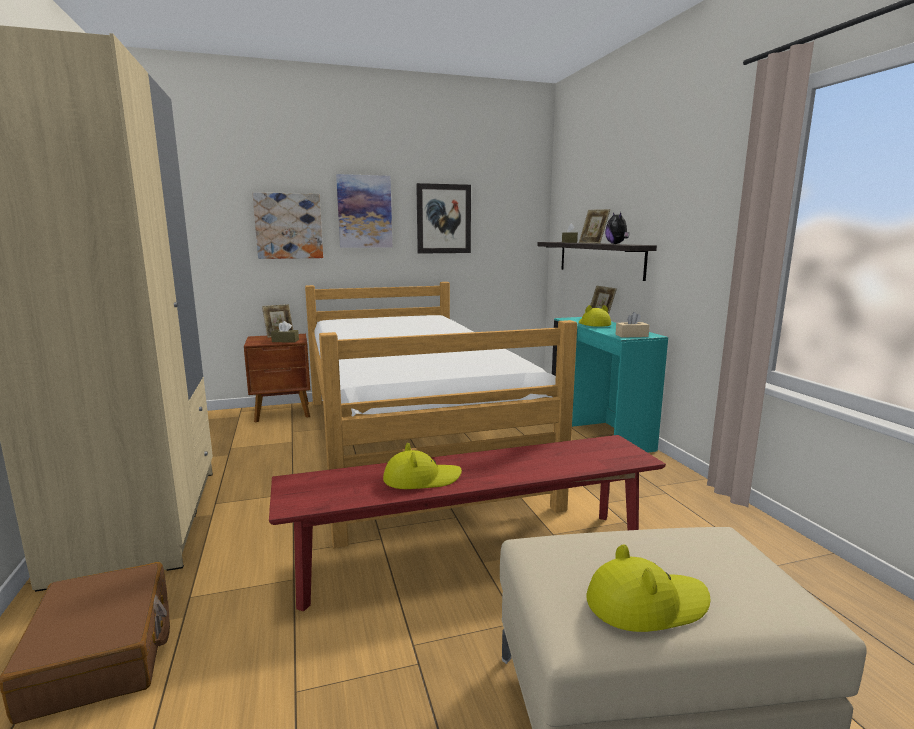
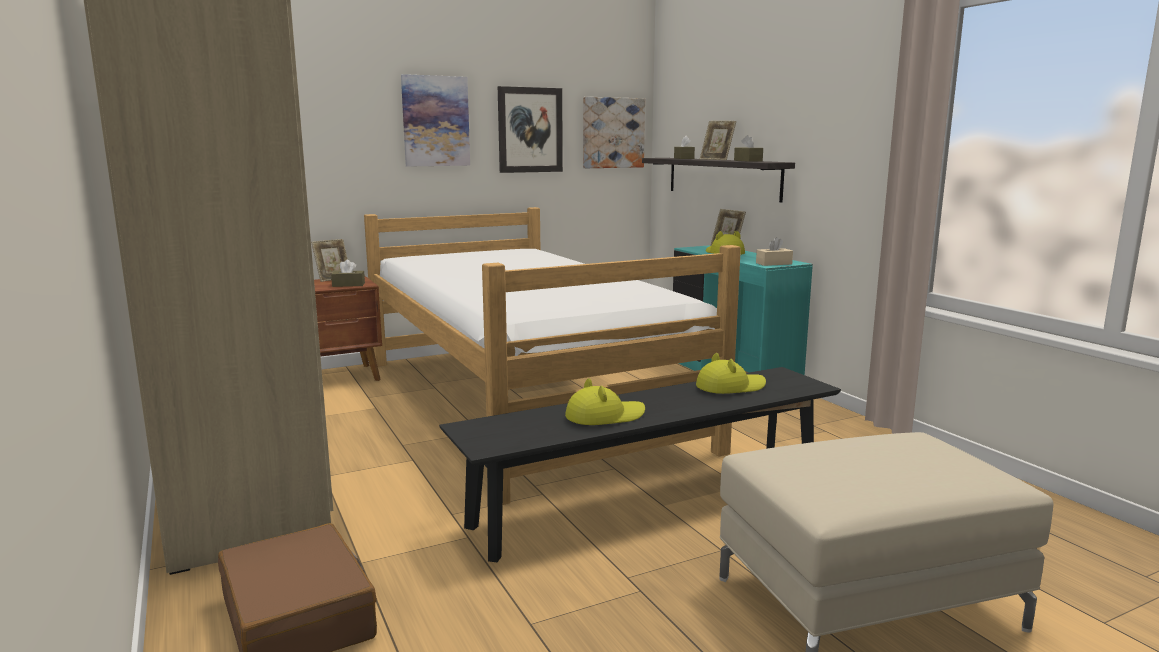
camera: 10 degrees left, 0 degrees up
(288, 226) = (342, 139): picture -> picture (613, 133)
(473, 556) = (651, 501): red bench -> black bench
(616, 244) = (748, 161): plush toy -> brown tissue box
(646, 603) = (878, 484): yellow hat -> yellow hat (730, 387)

